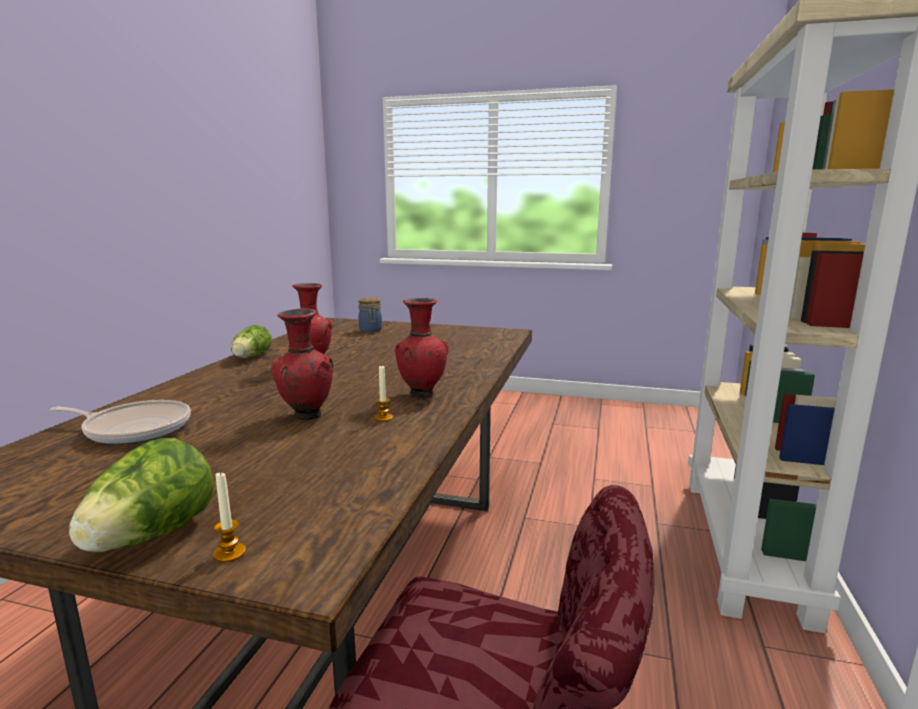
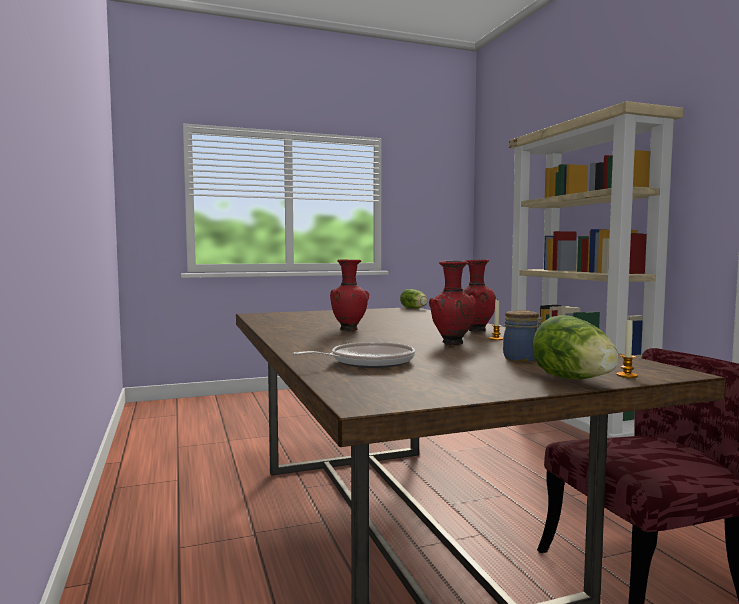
camera: 35 degrees left, 10 degrees down
(250, 357) = (279, 332): lettuce -> lettuce (414, 308)
(370, 330) = (309, 315): jar -> jar (522, 359)

